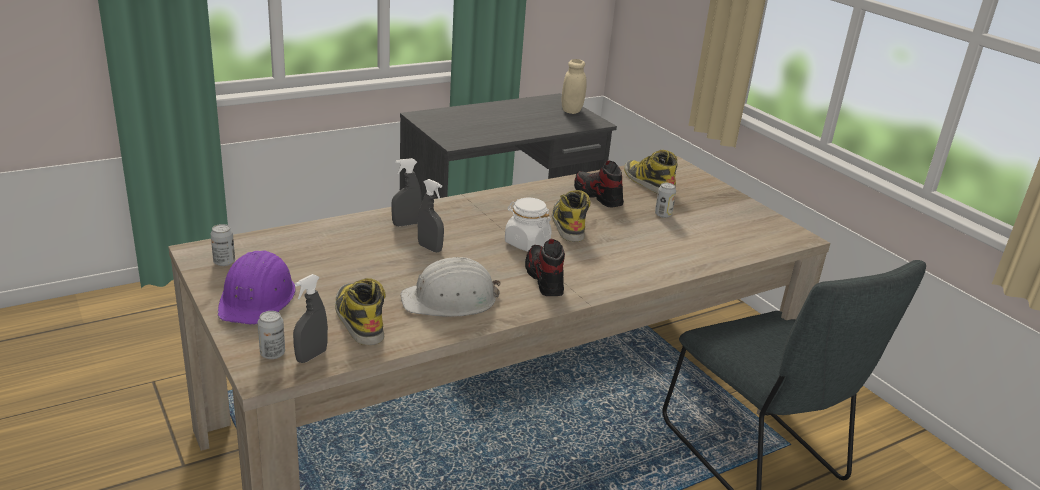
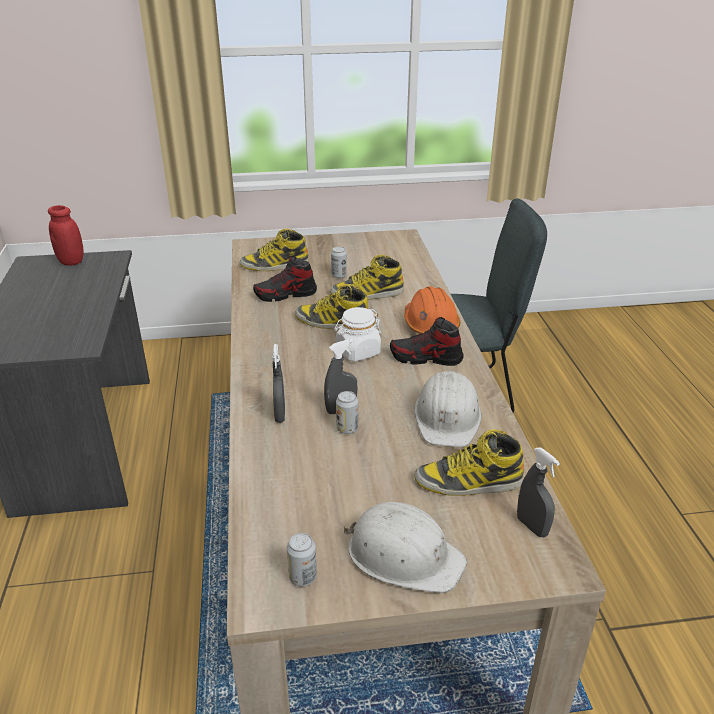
camera: 65 degrees left, 5 degrees up
(257, 298) = (403, 555): purple hard hat -> white hard hat
(272, 354) = (524, 556): can -> can (347, 429)
(571, 111) = (71, 261): beige jar -> red jar
(611, 274) = (430, 325): none -> orange hard hat
(640, 233) = (367, 294): none -> boot

